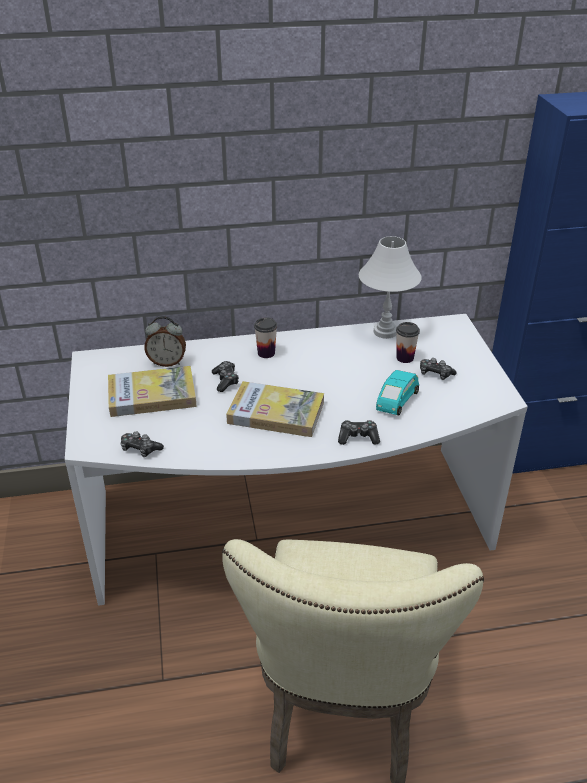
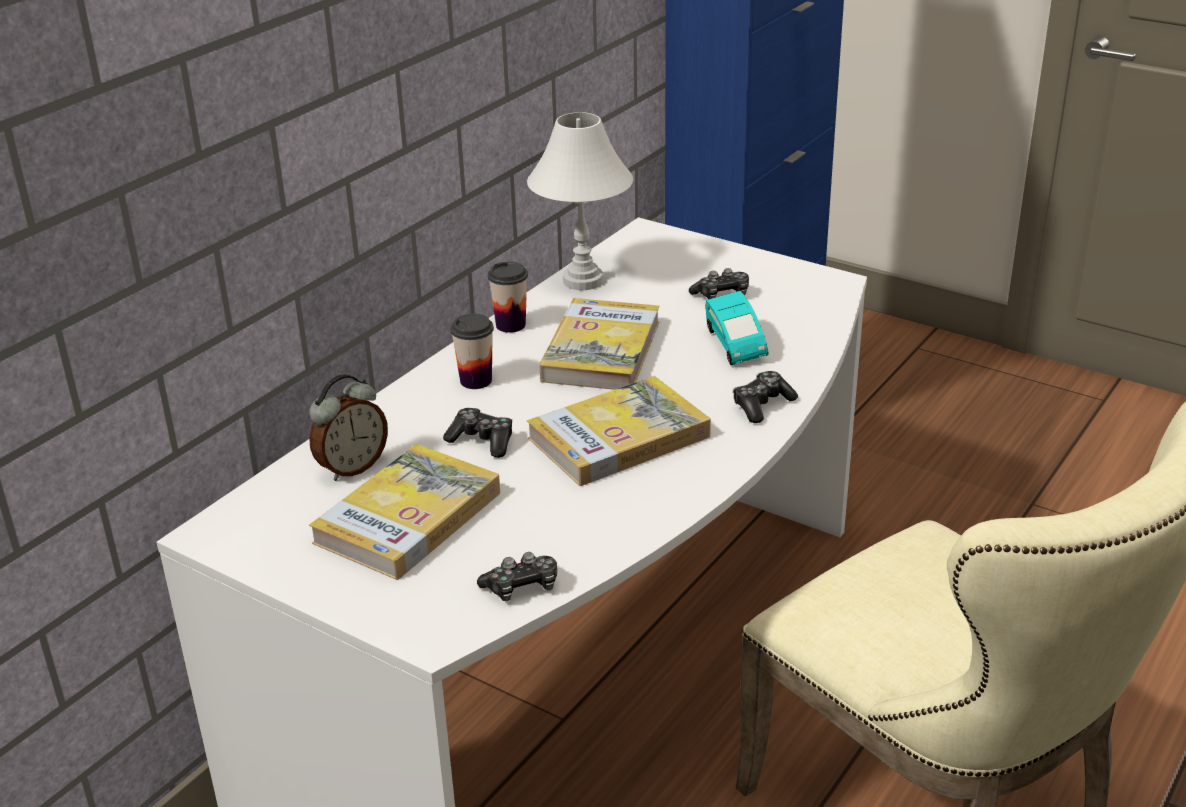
camera: 45 degrees left, 5 degrees down
(336, 369) = (601, 351): none -> book
(405, 358) = (658, 296): cup -> cup (510, 325)

